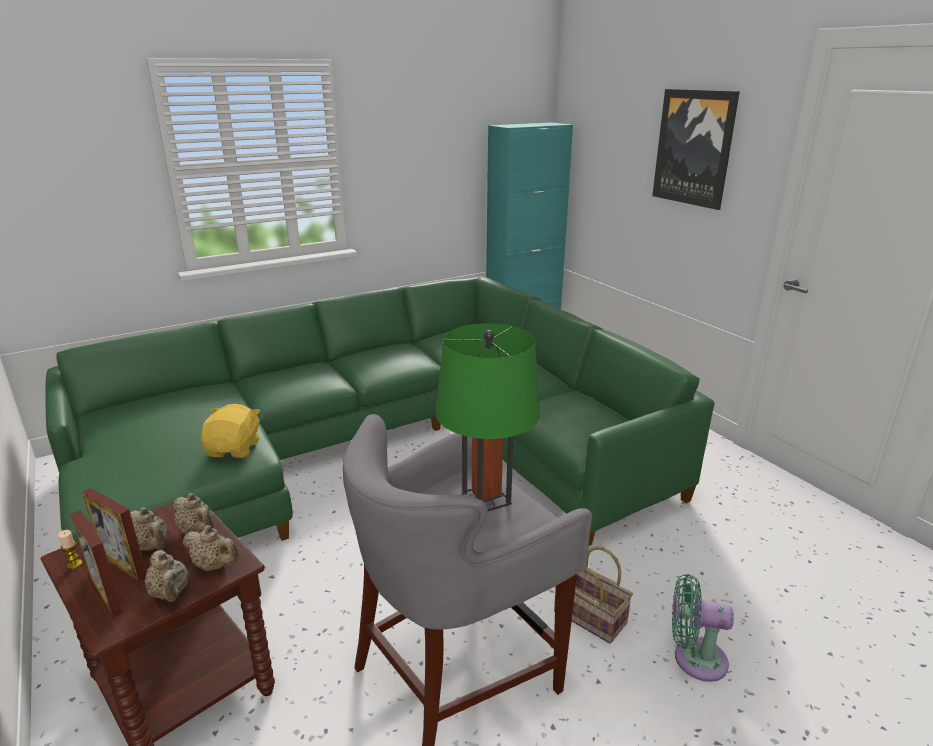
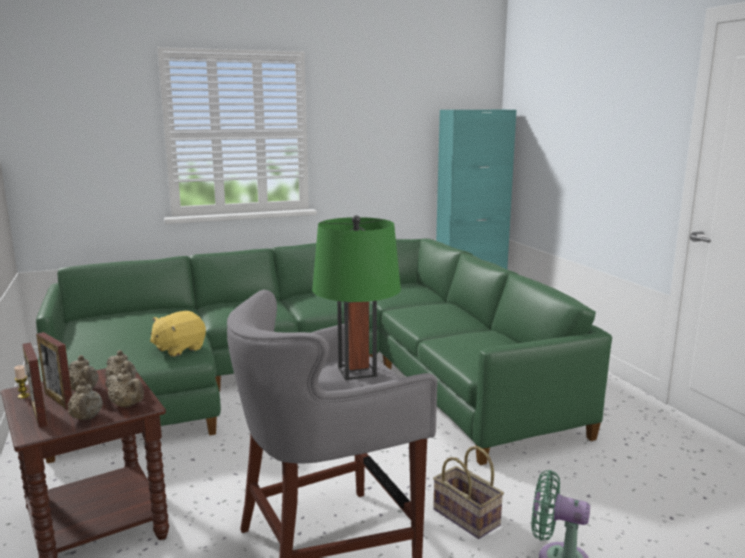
camera: 10 degrees right, 10 degrees down
(235, 449) = (179, 349): yellow plush toy -> yellow plush toy turned 150 degrees counterclockwise
(694, 148) = (613, 120): picture -> none

